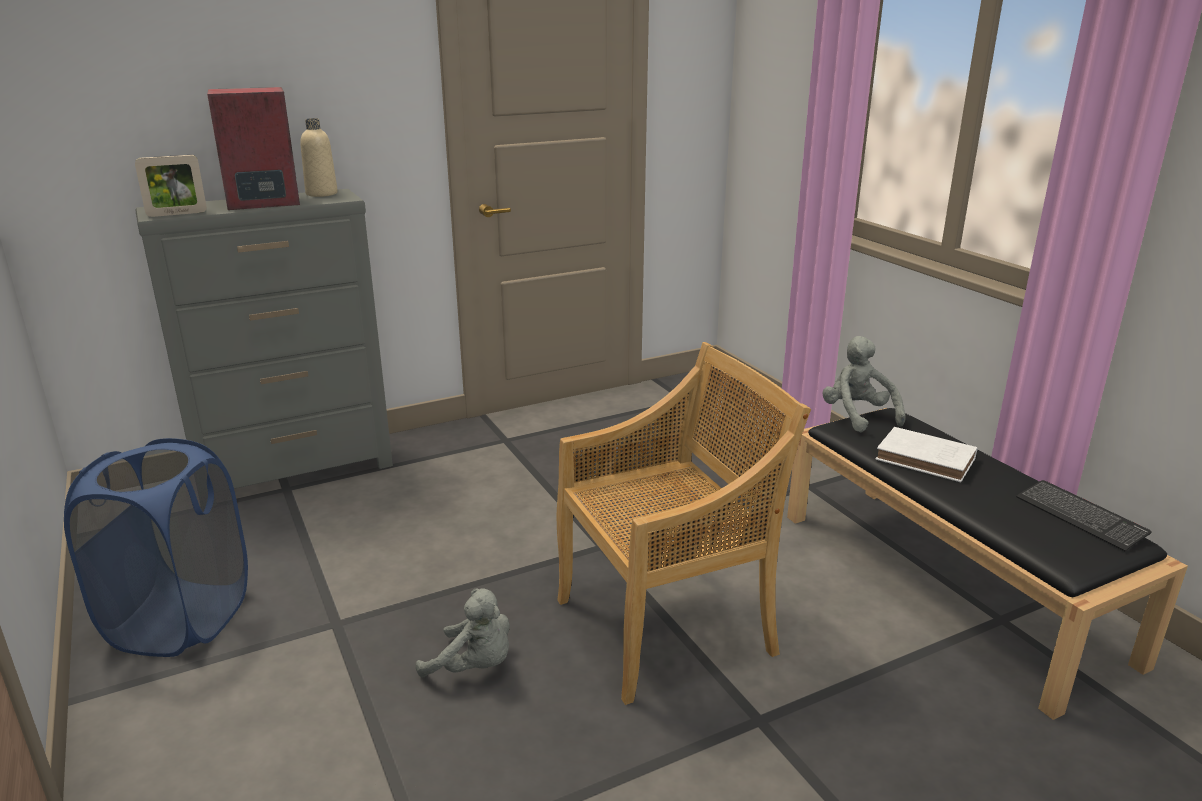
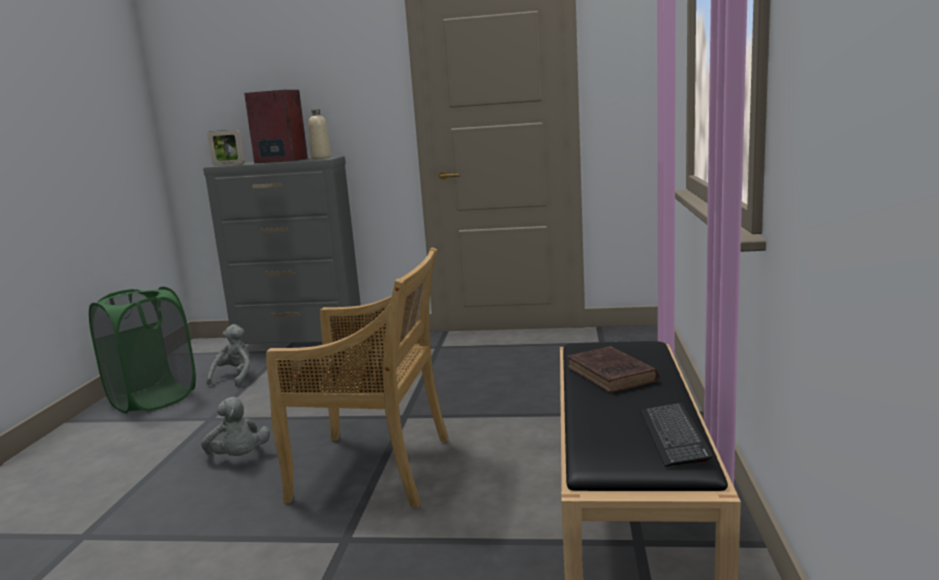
camera: 35 degrees right, 10 degrees down
(180, 620) = (153, 399): blue laundry basket -> green laundry basket
(857, 416) = (613, 341): grey plush toy -> grey plush toy (235, 377)
(928, 460) = (612, 375): white book -> brown book

